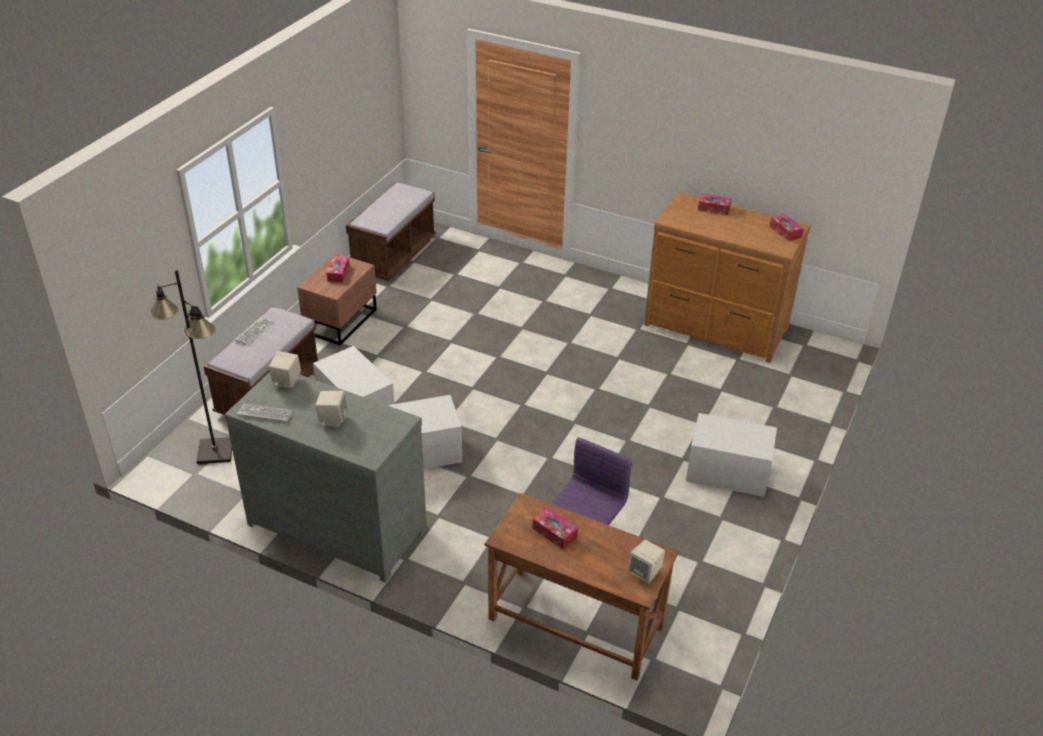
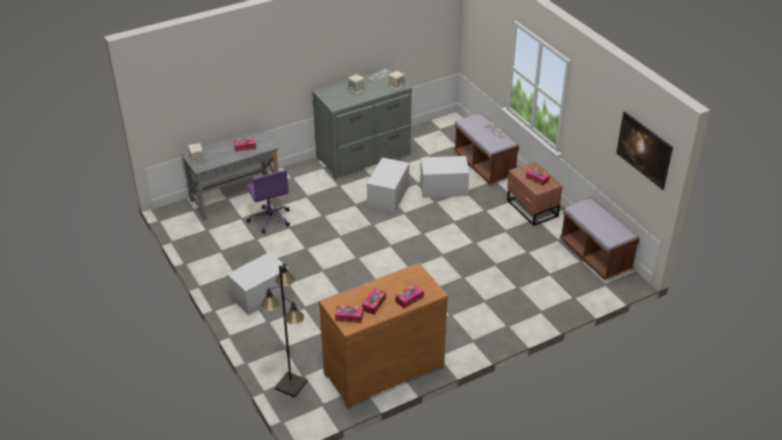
camera: 125 degrees right, 0 degrees up
(215, 451) = (451, 138): black floor lamp -> black floor lamp (291, 385)
(374, 99) = (642, 160): none -> picture
(575, 623) = (235, 197): brown desk -> grey desk
(749, 225) = (374, 304): none -> tissue box

